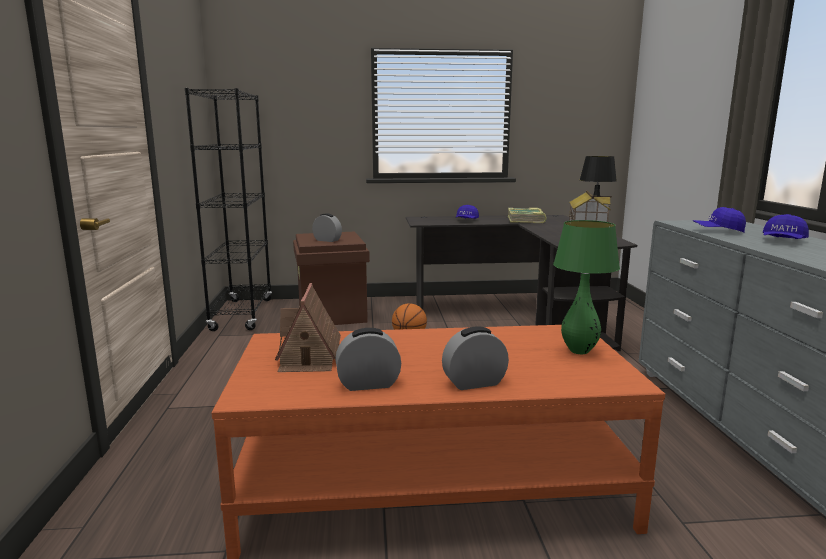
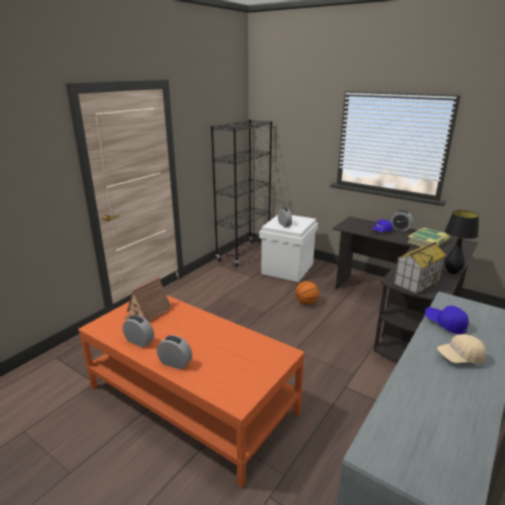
camera: 40 degrees right, 10 degrees up
(332, 314) = (287, 269): brown storage box -> white storage box
(479, 216) = (400, 228): none -> alarm clock
(579, 351) = (258, 370): green table lamp -> none
(783, 241) = (459, 357): blue cap -> beige cap

